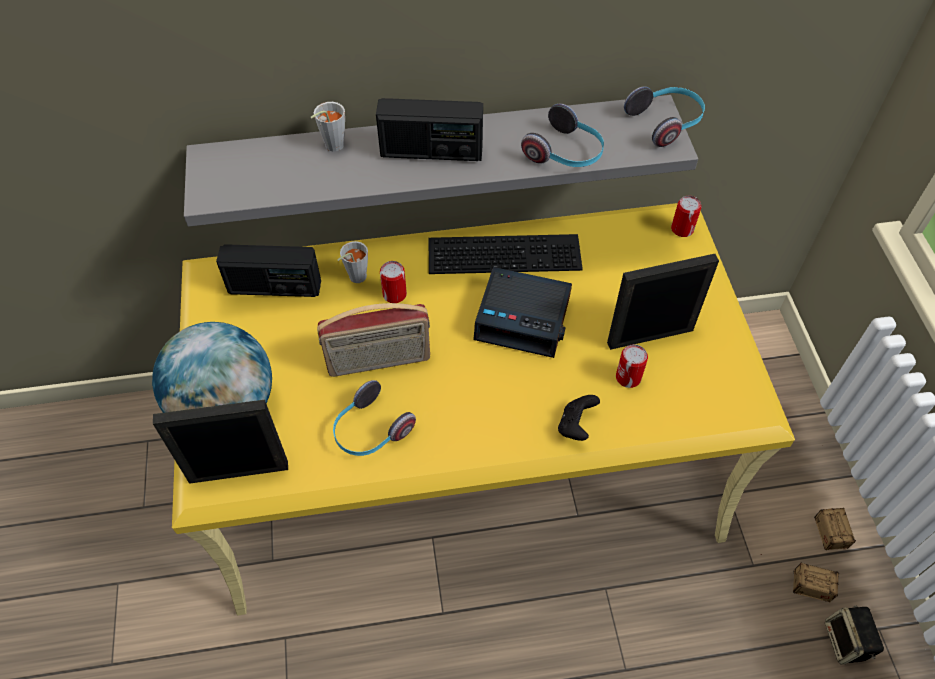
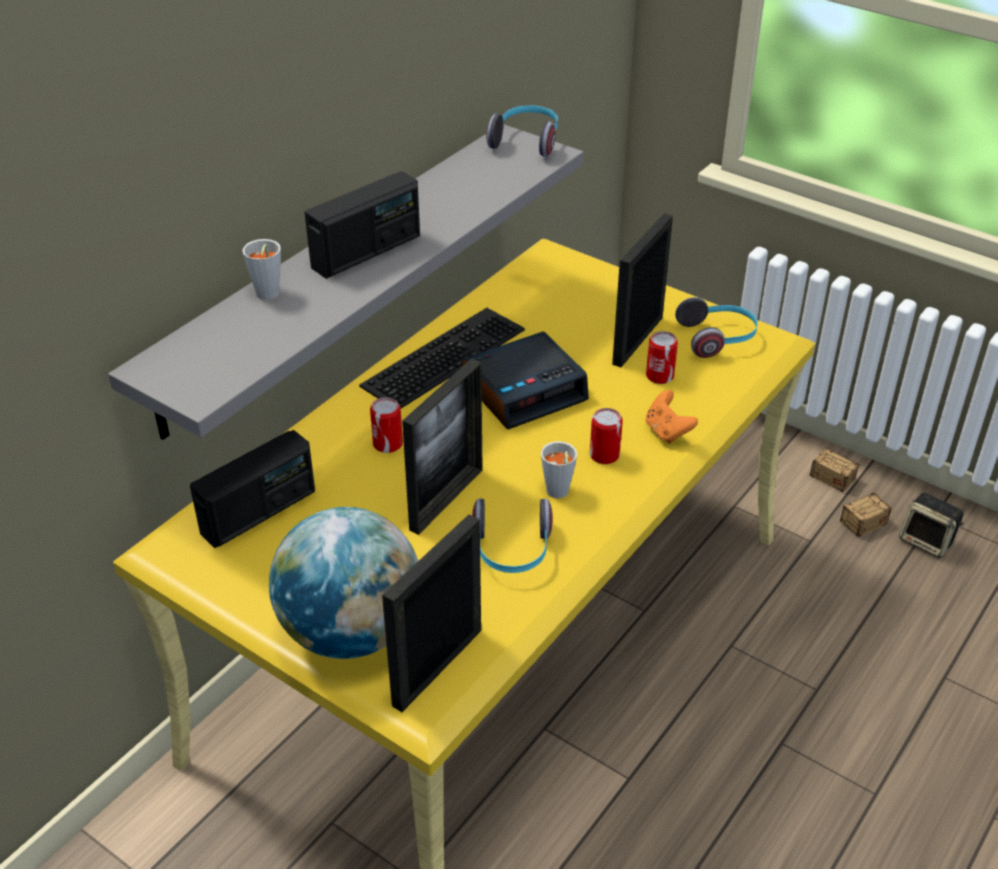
camera: 45 degrees left, 15 degrees down
(354, 278) = (332, 456): grey cup -> grey cup (557, 494)
(379, 362) = (446, 499): radio -> picture frame
(565, 153) = (481, 197): headphones -> headphones (717, 338)
(576, 426) = (667, 431): black game controller -> orange game controller
(682, 229) = (562, 259): can -> can (604, 455)

